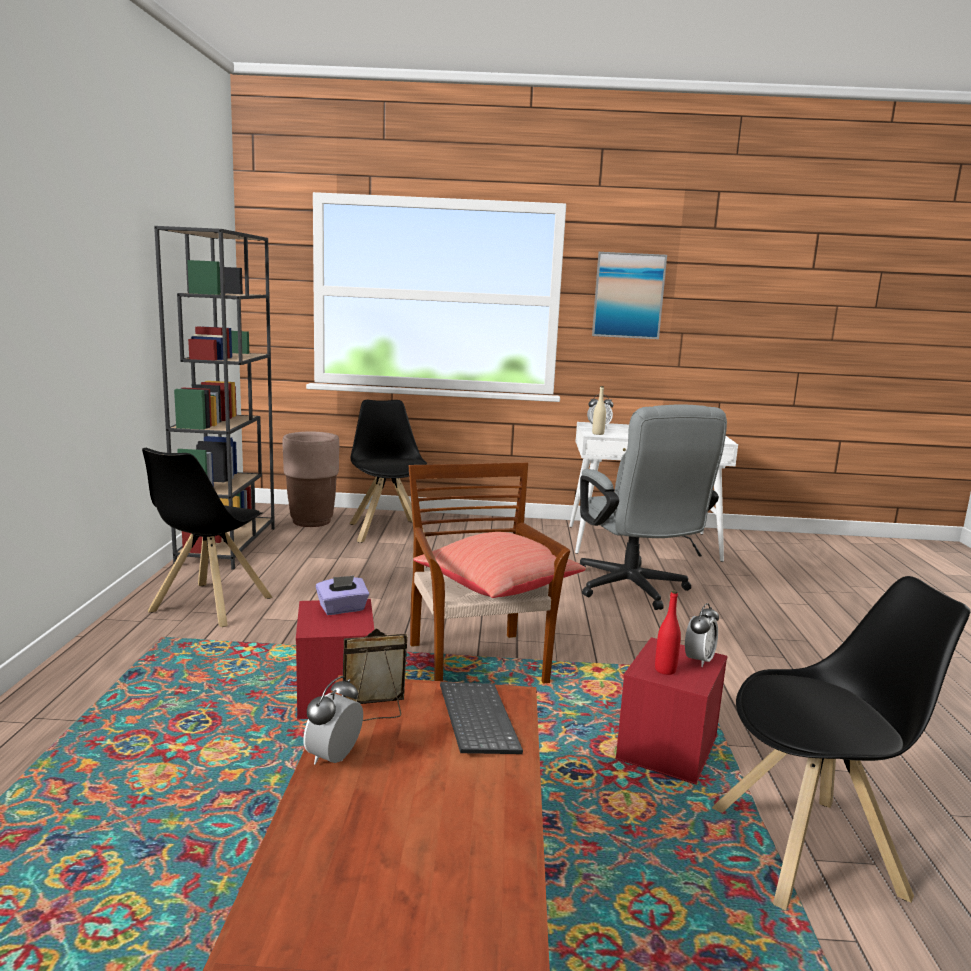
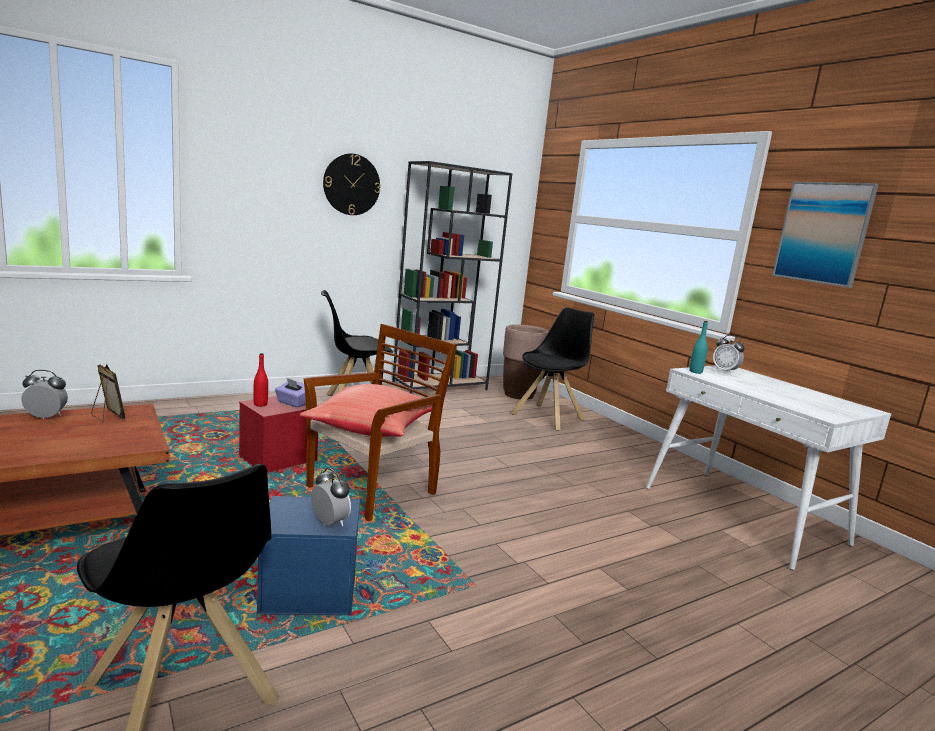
camera: 55 degrees right, 0 degrees up
(104, 269) = (351, 184): none -> wall clock
(475, 719) = (108, 439): keyboard -> none
(598, 433) = (695, 372): beige bottle -> turquoise bottle
(634, 591) = (611, 530): grey office chair -> none
(665, 670) = (294, 510): red bottle -> red bottle (260, 404)
(666, 747) = (310, 592): red storage box -> blue storage box
(698, 660) = (329, 523): alarm clock -> alarm clock turned 135 degrees counterclockwise

